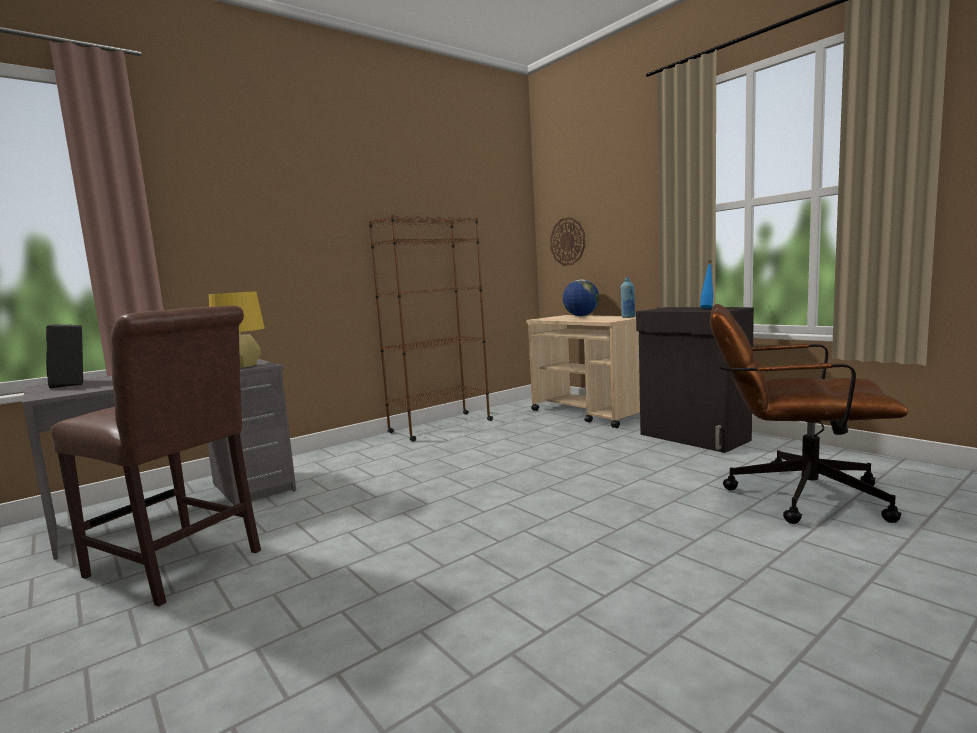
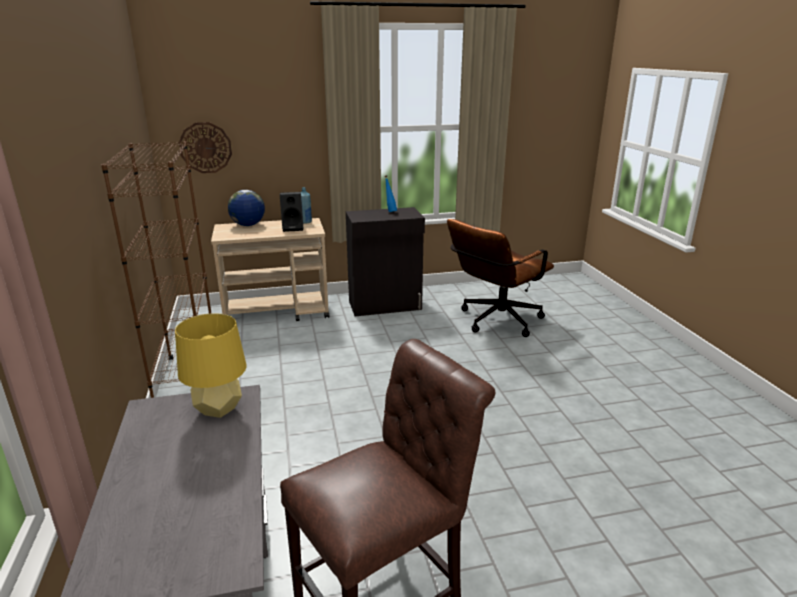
camera: 65 degrees left, 15 degrees up
(72, 384) = (129, 559): black speaker -> black speaker (293, 228)

